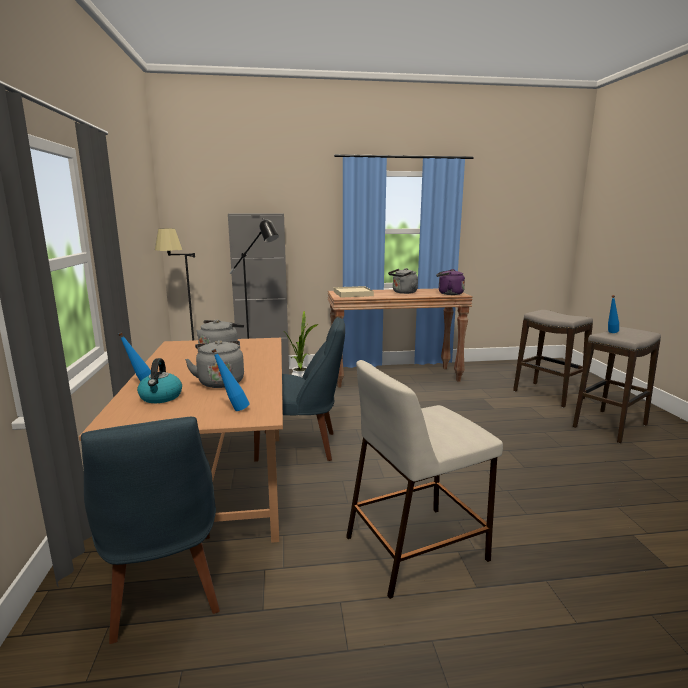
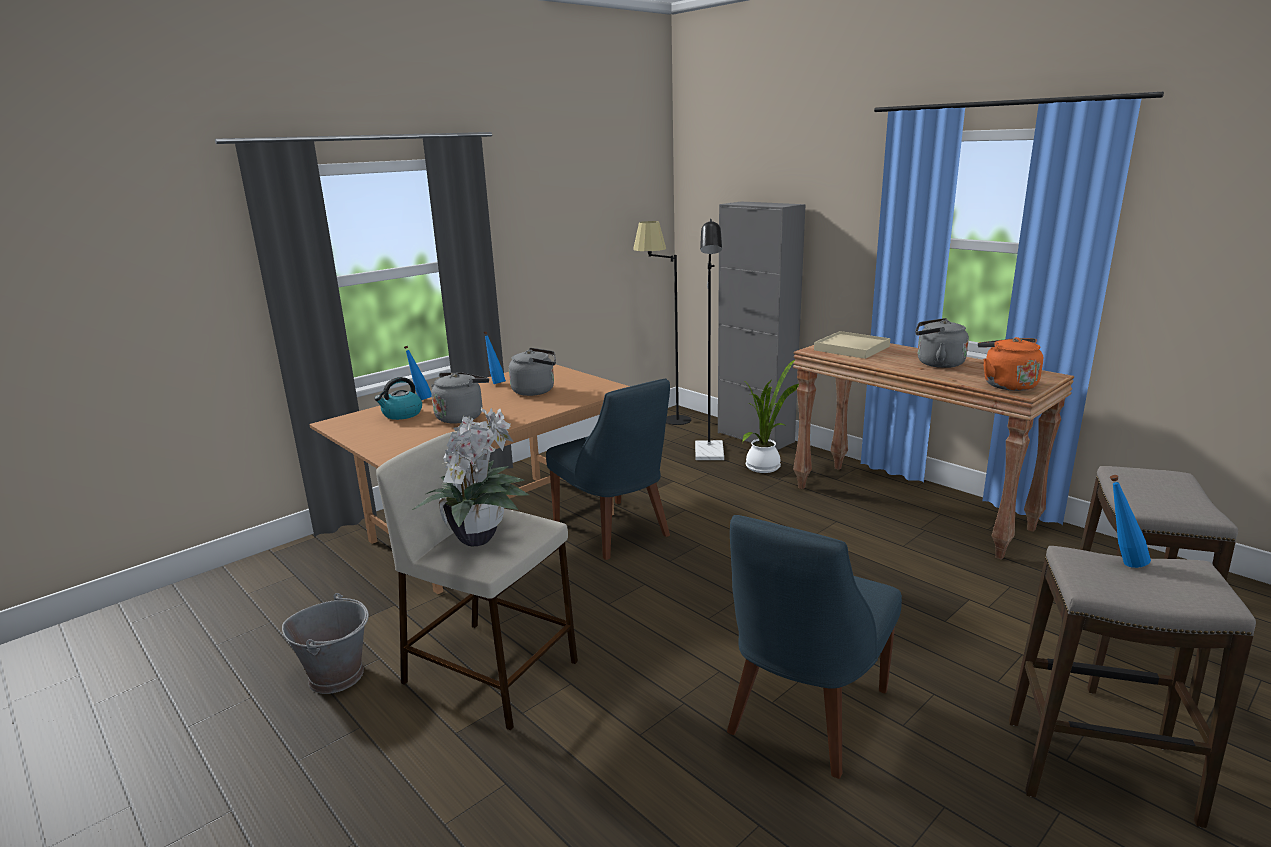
camera: 55 degrees right, 5 degrees up
(164, 588) = (344, 574): blue chair -> blue chair (804, 715)
(233, 409) = (399, 443): blue bottle -> blue bottle (496, 383)
(340, 637) = (337, 675): none -> grey bucket
(441, 427) = (480, 537): none -> potted plant
(449, 294) = (1006, 384): purple kettle -> orange kettle

